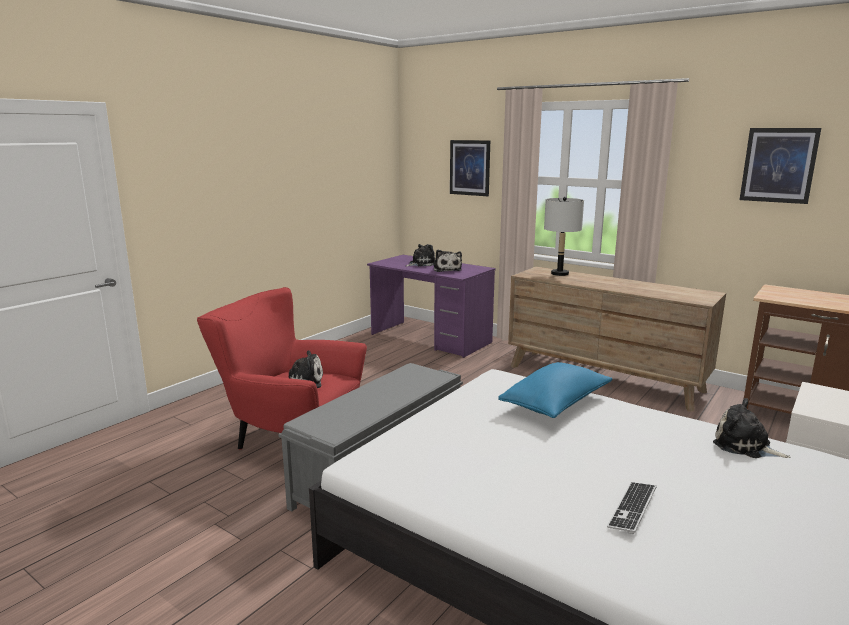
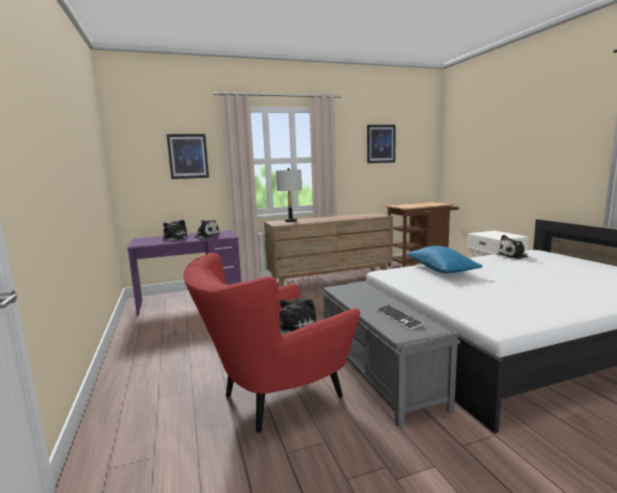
camera: 55 degrees left, 5 degrees down
(632, 508) = (575, 282): keyboard -> keyboard (398, 318)

